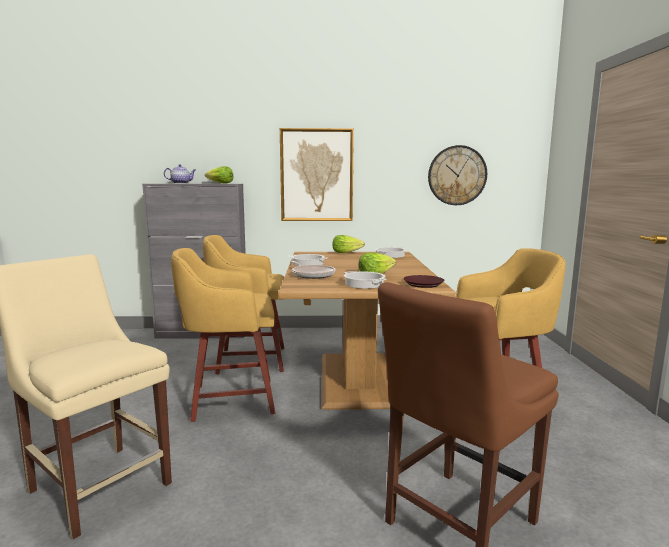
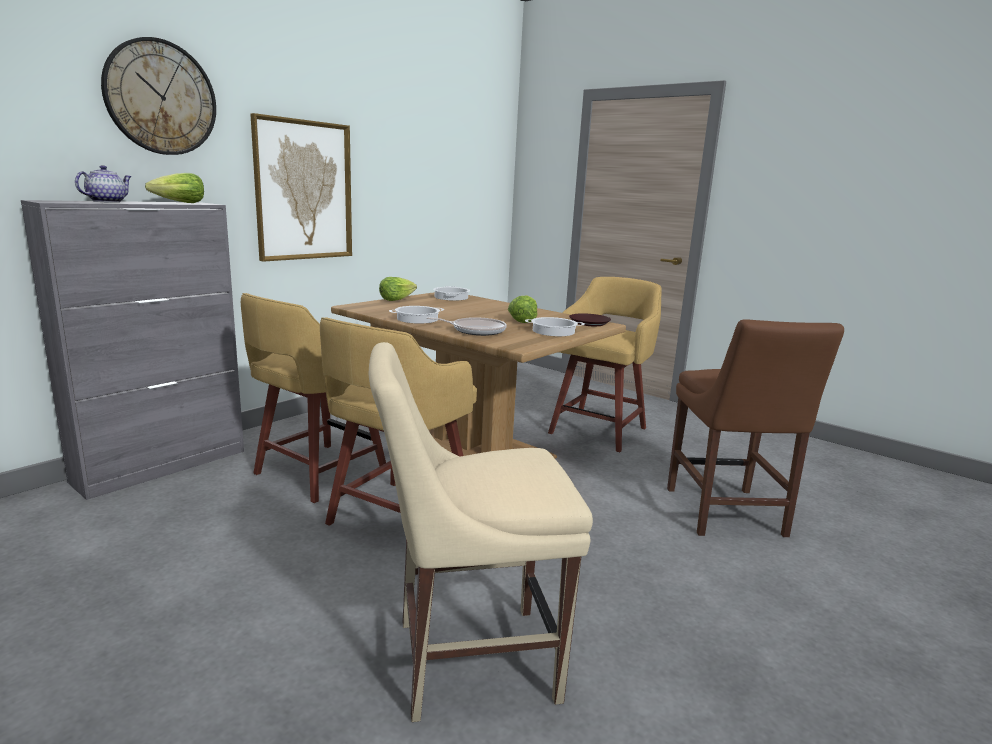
camera: 50 degrees left, 5 degrees up
(457, 175) = (448, 195): wall clock -> wall clock (161, 98)

